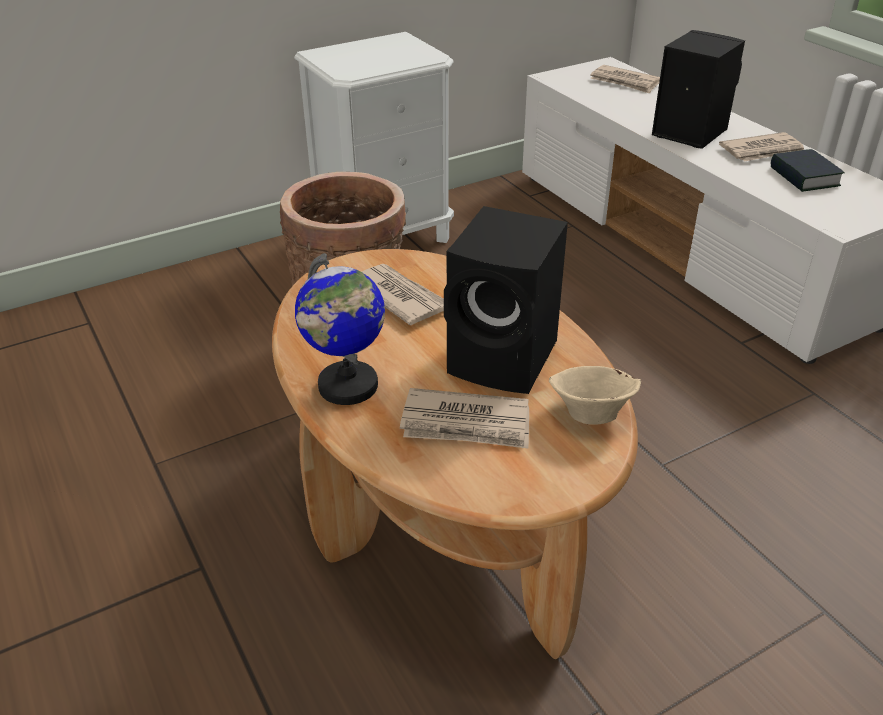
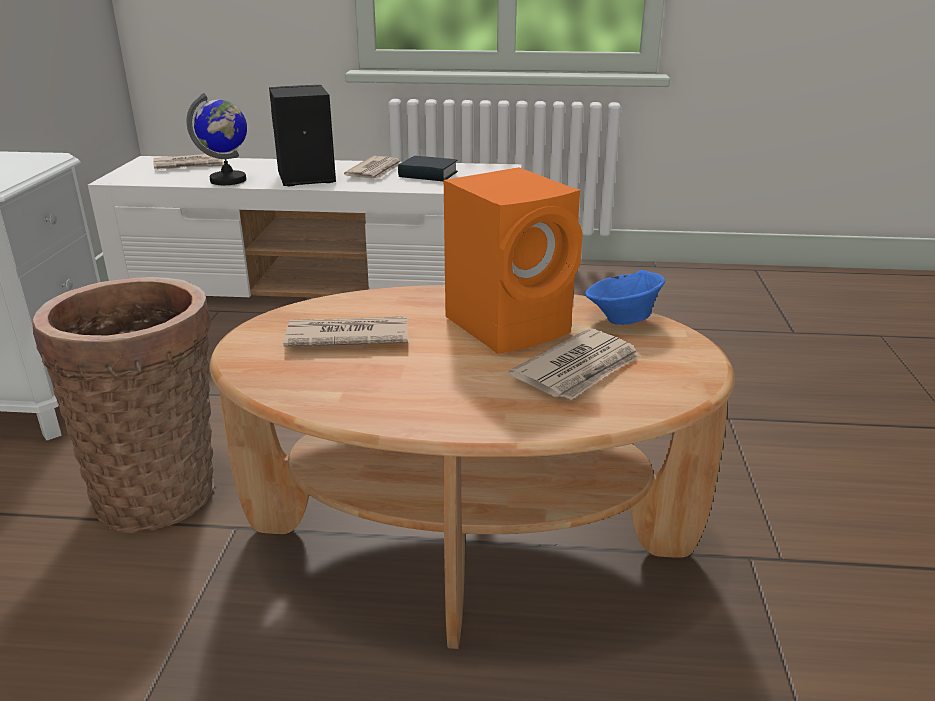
camera: 55 degrees left, 10 degrees down
(347, 386) = (451, 406): globe -> globe (228, 180)
(506, 359) = (511, 325): black speaker -> orange speaker
(590, 413) = (622, 320): beige bowl -> blue bowl

